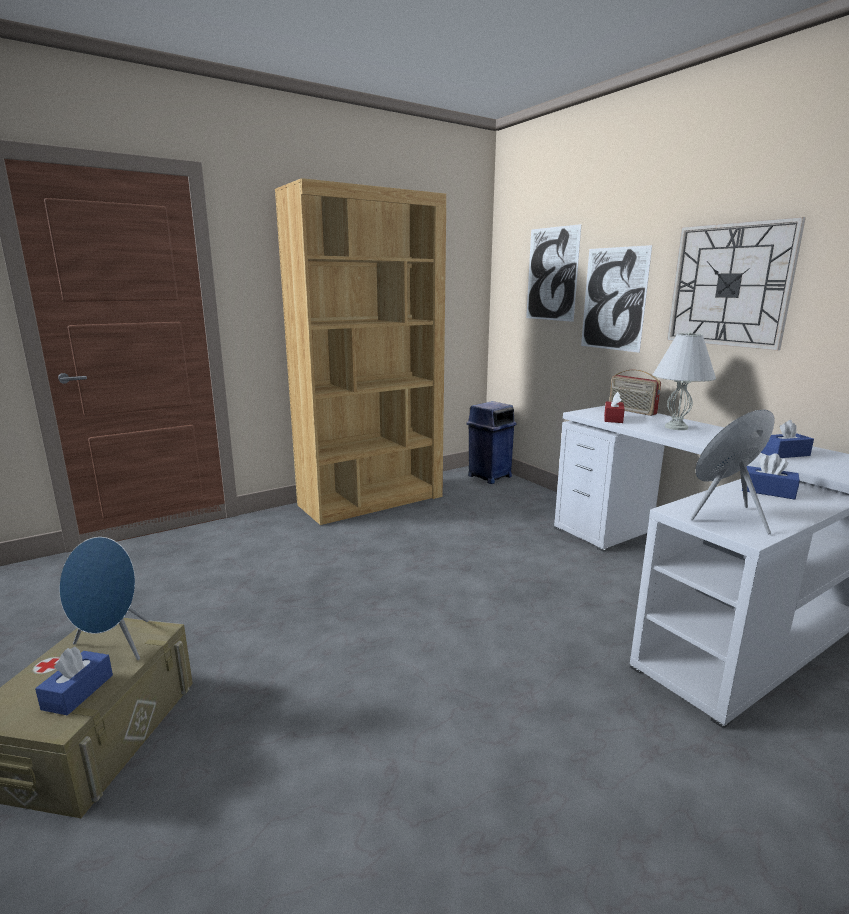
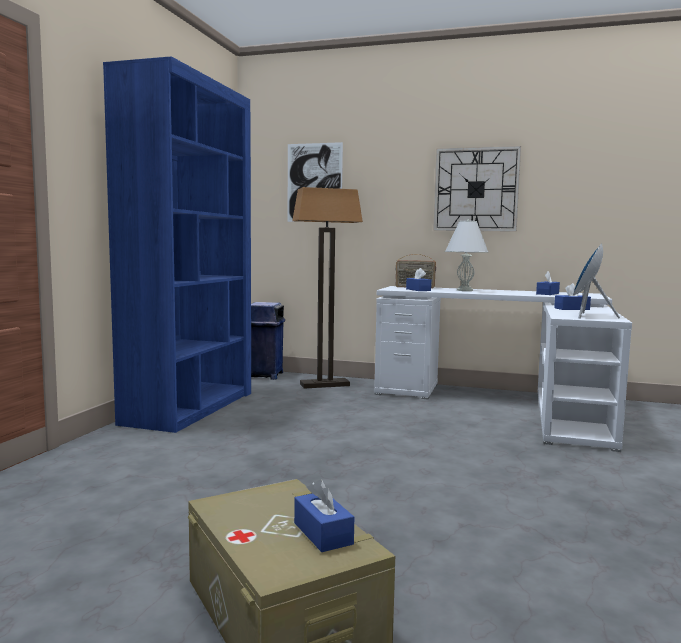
camera: 40 degrees left, 10 degrees down
(113, 646) = (274, 506): blue speaker -> none
(372, 500) = (190, 407): brown bookcase -> blue bookcase
(525, 502) = (325, 385): none -> floor lamp
(613, 418) = (418, 290): red tissue box -> blue tissue box
(614, 299) = (380, 202): picture -> none

